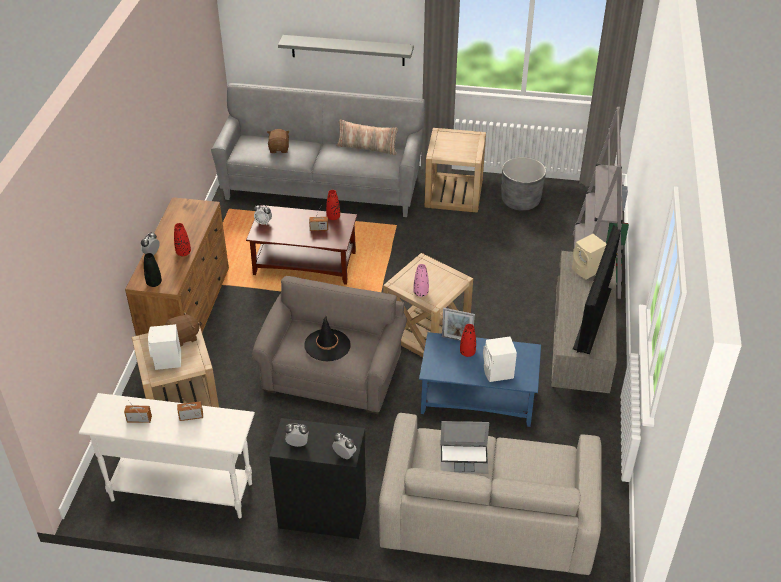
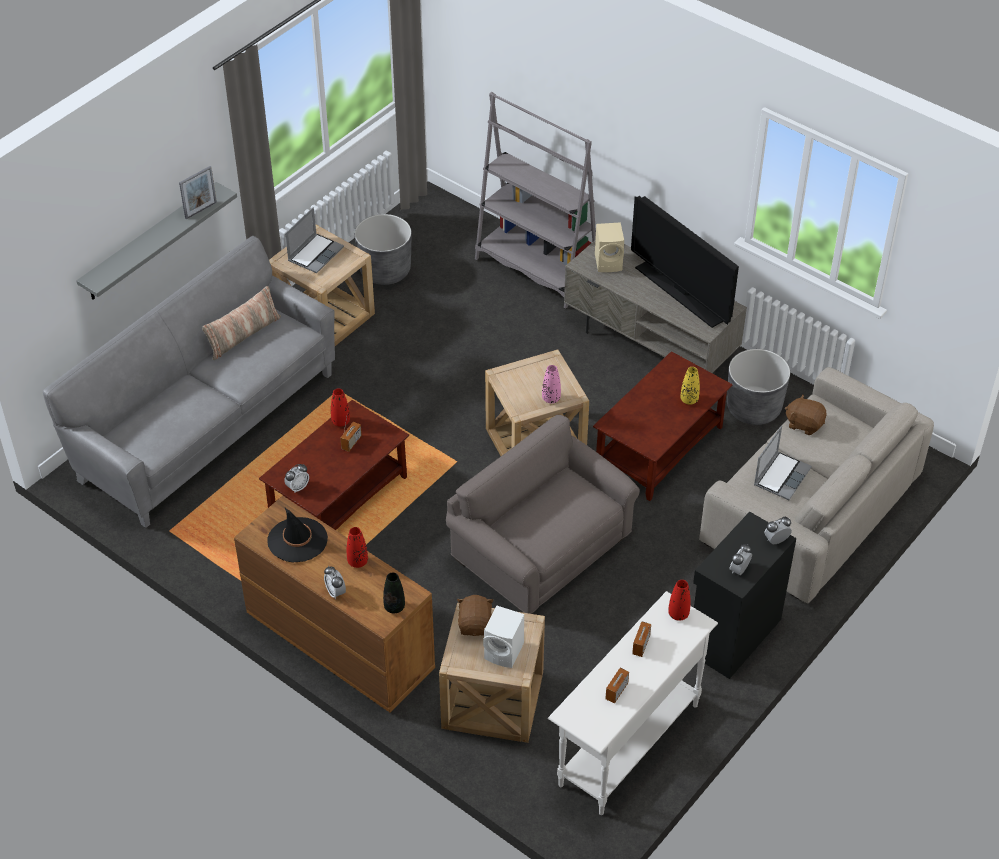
camera: 60 degrees left, 5 degrees up
(279, 149) = (174, 413): brown plush toy -> brown plush toy (804, 424)
(327, 345) = (557, 513): black hat -> black hat (297, 540)
(457, 339) = (620, 408): picture frame -> picture frame (201, 210)
(459, 142) = (315, 254): none -> laptop
(467, 353) = (645, 409): red vase -> red vase (678, 614)
(476, 399) = (659, 449): blue coffee table -> brown coffee table
(498, 373) = (689, 400): white speaker -> yellow vase
(567, 438) = (753, 408): none -> grey planter

